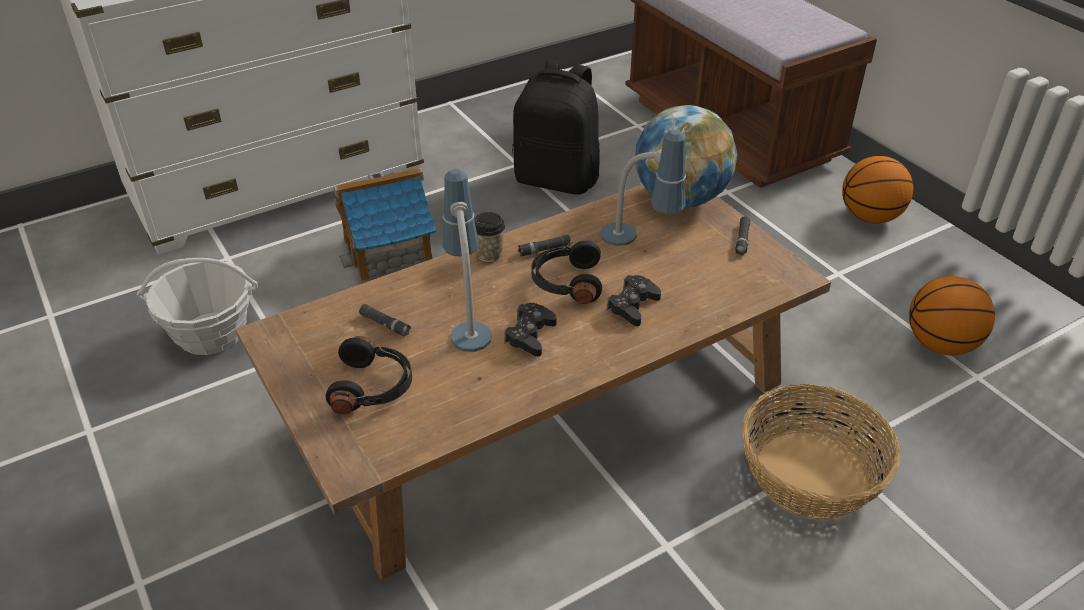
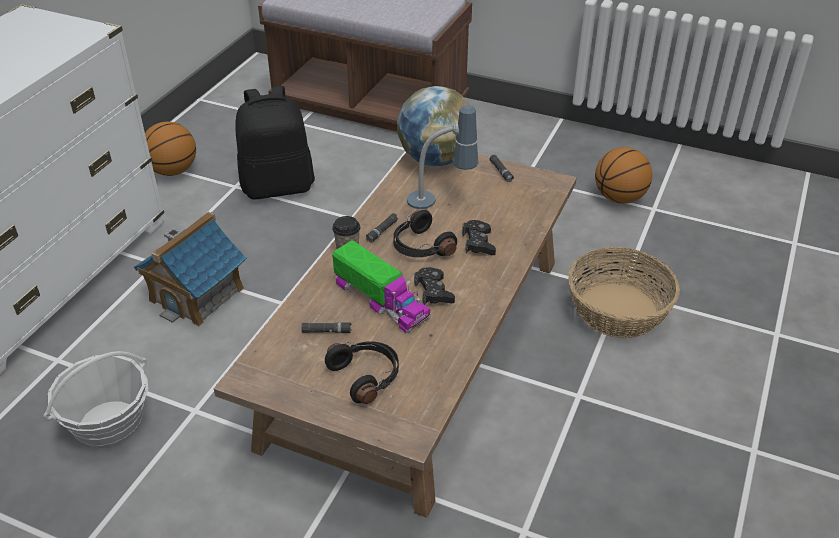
camera: 35 degrees left, 0 degrees up
(467, 318) = (380, 300): table lamp -> toy truck
(870, 217) = (512, 132): basketball -> basketball (173, 171)

